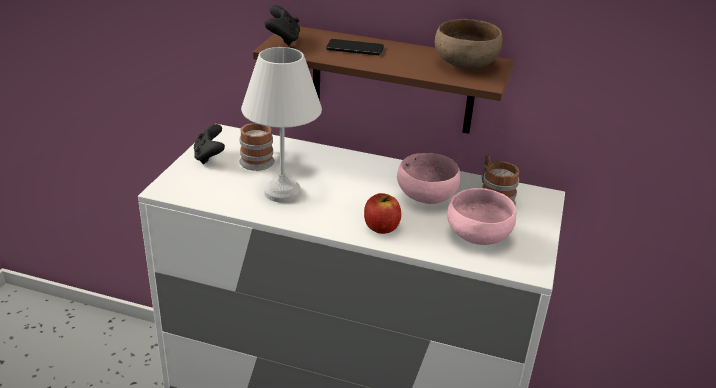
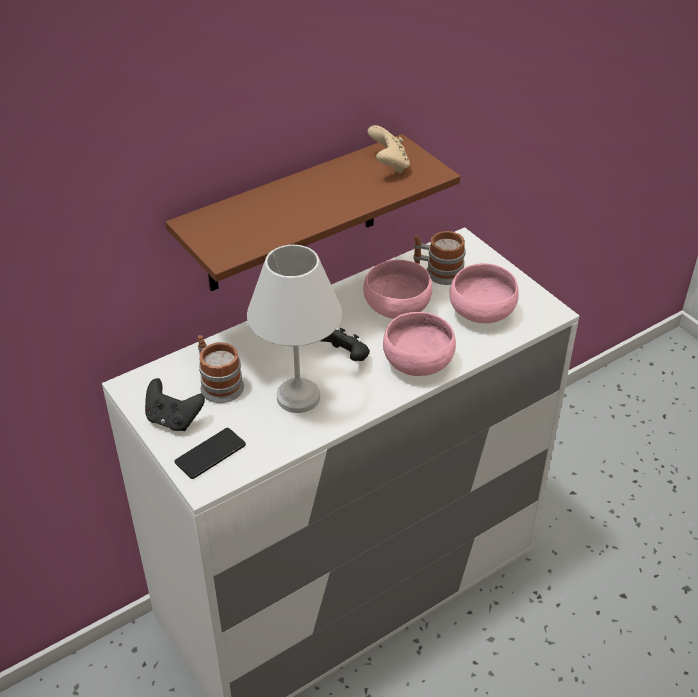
camera: 50 degrees left, 10 degrees up
(283, 40) = (211, 241): black game controller -> black game controller (344, 357)
(355, 48) = (283, 207): phone -> phone (210, 454)
(381, 227) = (418, 362): apple -> pink bowl
(464, 65) = (389, 165): brown bowl -> beige game controller

